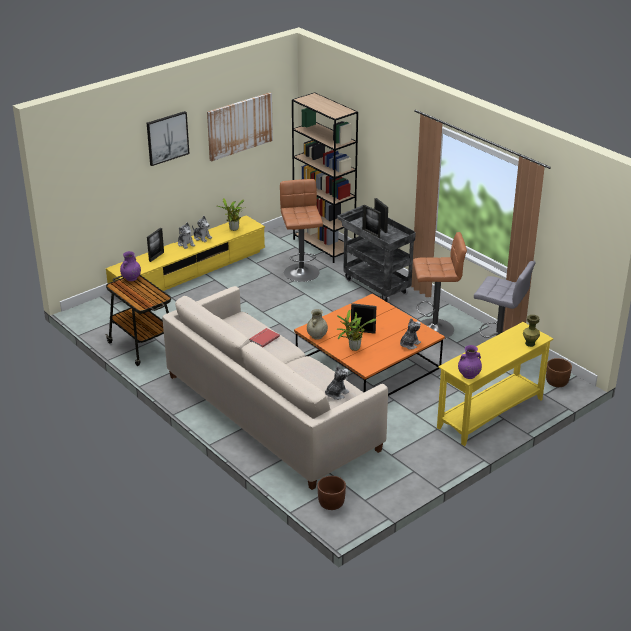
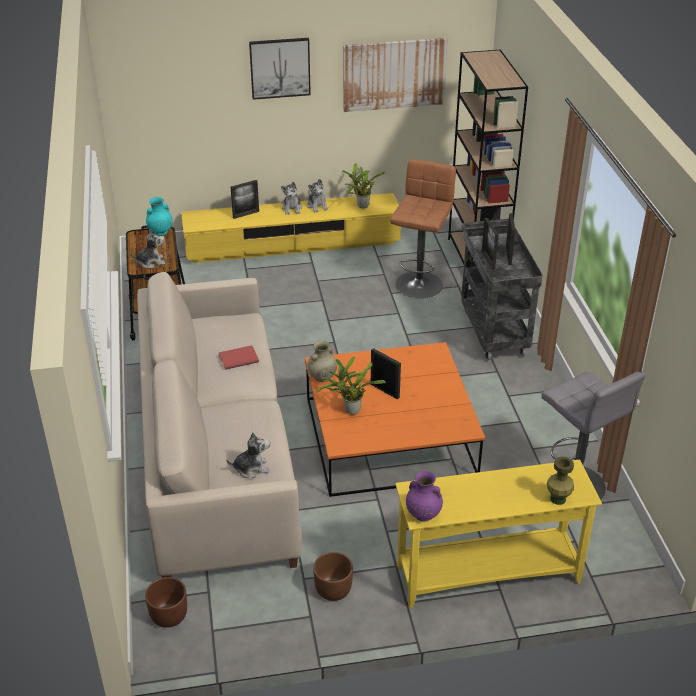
camera: 30 degrees right, 5 degrees up
(131, 278) = (160, 232): purple vase -> turquoise vase
(409, 344) = (426, 431): plush toy -> plush toy (150, 262)
(435, 329) = (519, 419): brown stool -> none
(557, 382) = (625, 564): brown planter -> brown planter (333, 590)

